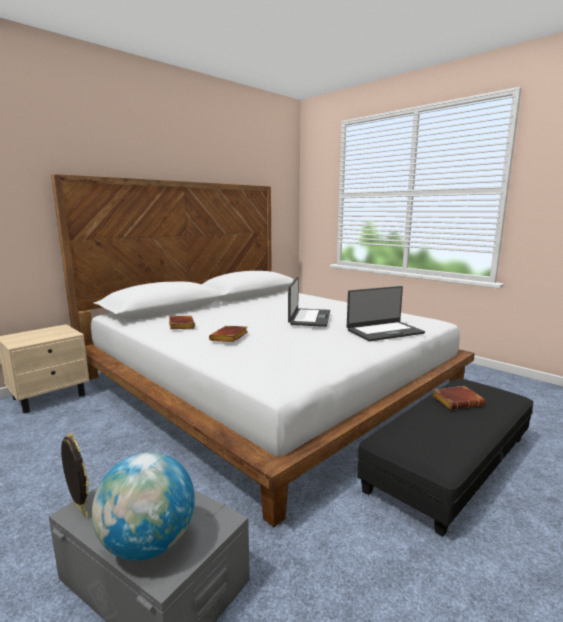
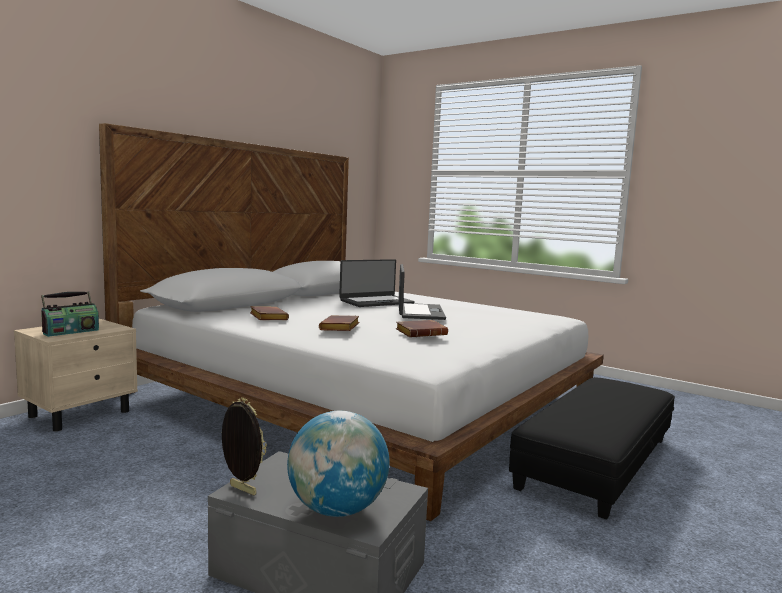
camera: 10 degrees left, 5 degrees down
(34, 338) = (70, 331): none -> radio
(384, 331) = (512, 324): laptop -> laptop (376, 302)
(457, 401) = (601, 394): brown book -> brown book (421, 333)

